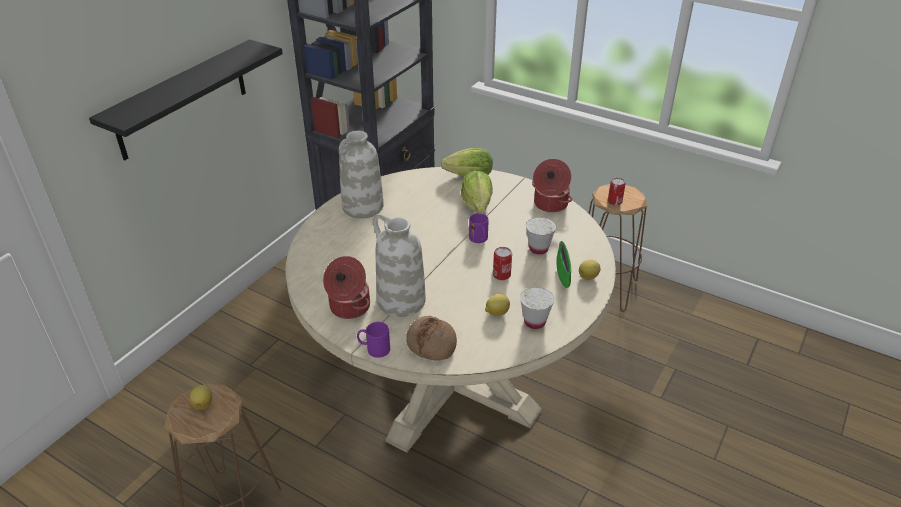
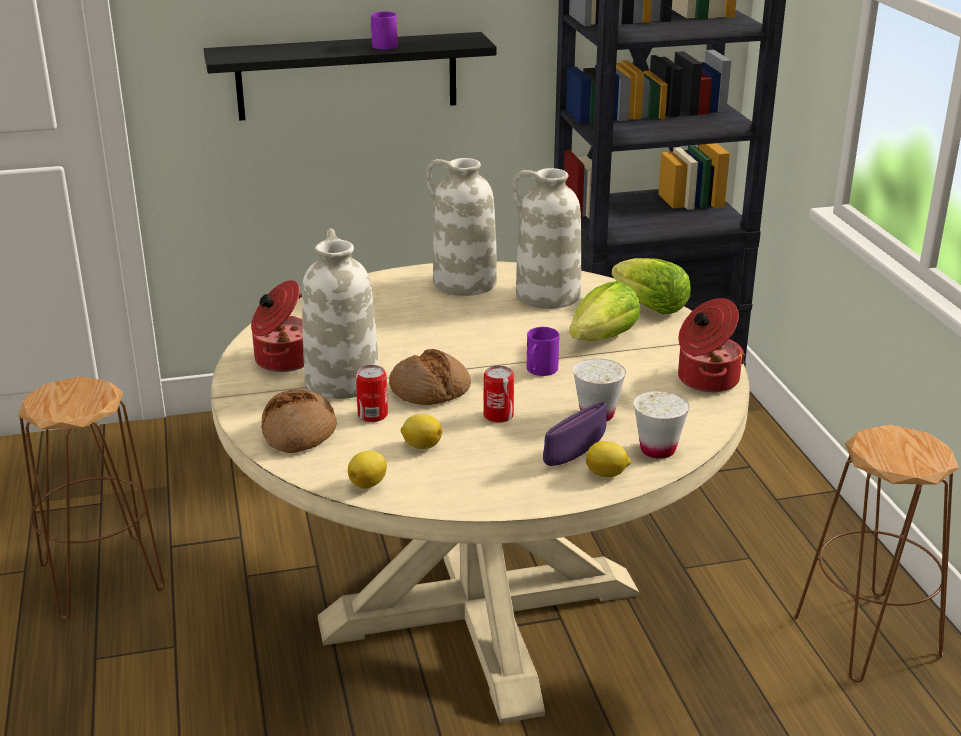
camera: 45 degrees right, 10 degrees down
(203, 404) = (78, 393): lemon -> lemon (369, 484)
(373, 349) = (237, 405): purple mug -> purple mug (381, 45)
(414, 194) = (547, 296): none -> white vase
(450, 280) = (430, 390): none -> bread
(534, 322) = (447, 478): white cup -> white cup (657, 450)
(562, 275) = (574, 455): green bowl -> purple bowl
(614, 201) = (881, 451): can -> can (372, 415)

